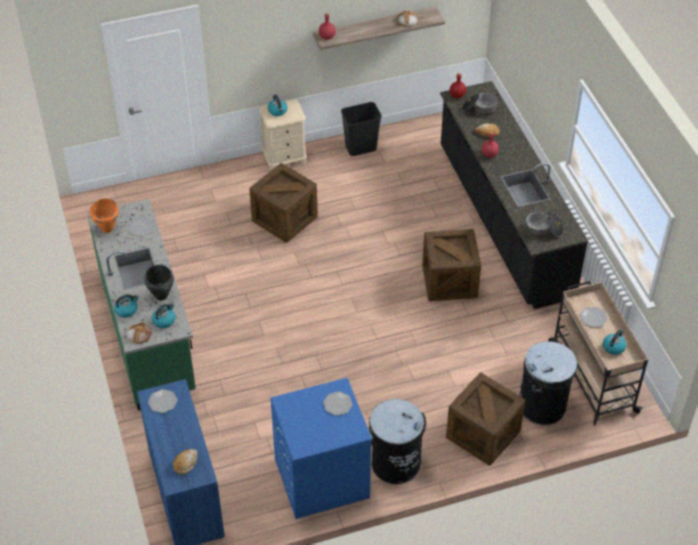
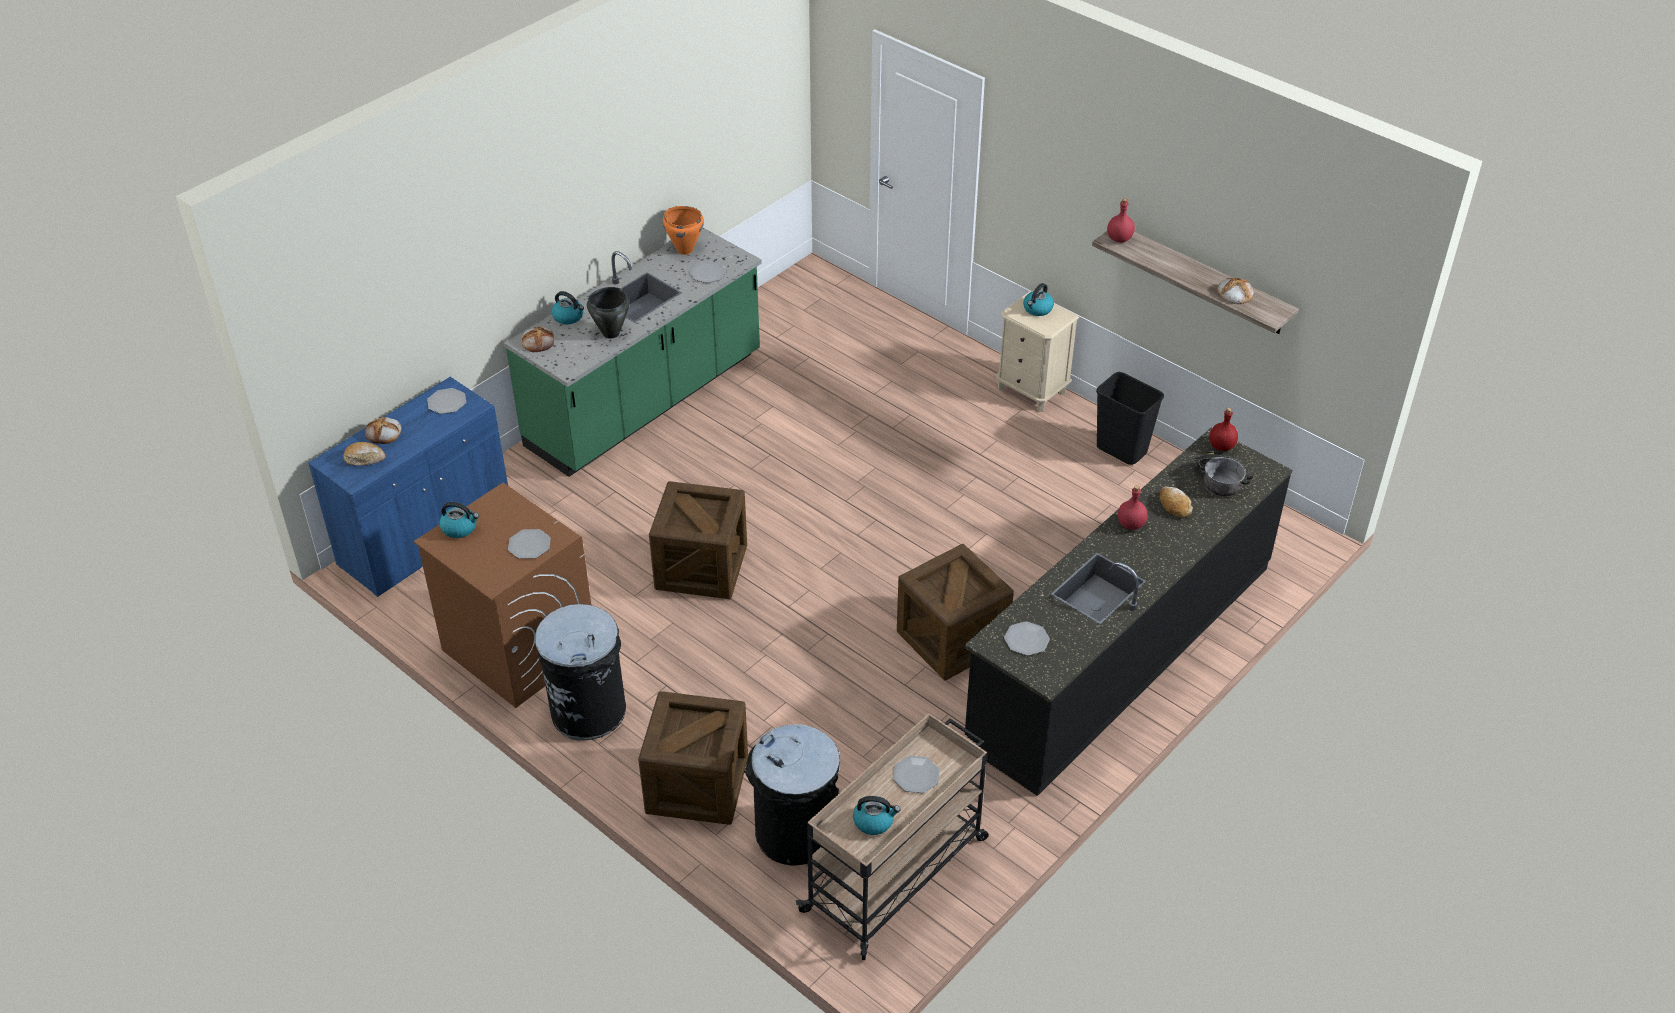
camera: 60 degrees right, 5 degrees down
(164, 320) = (573, 351): kettle -> kettle (460, 528)
(168, 445) = (384, 433): none -> bread
(284, 219) = (925, 435): crate -> crate (701, 567)
(321, 479) = (518, 648): blue washing machine -> brown washing machine
(543, 230) = (1026, 639): cooking pot -> plate

